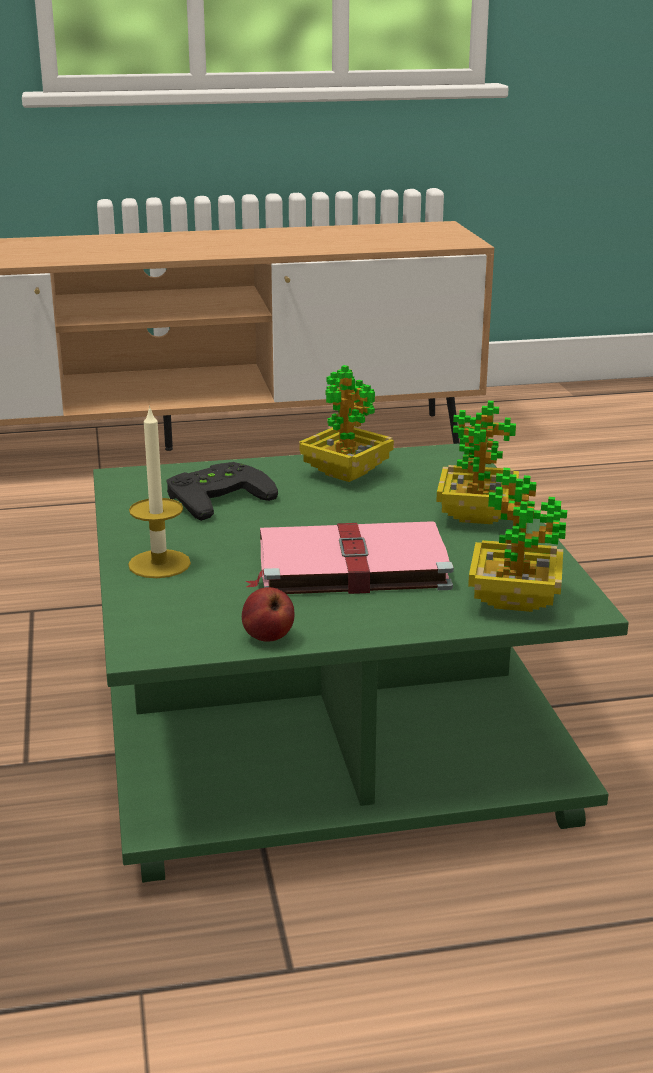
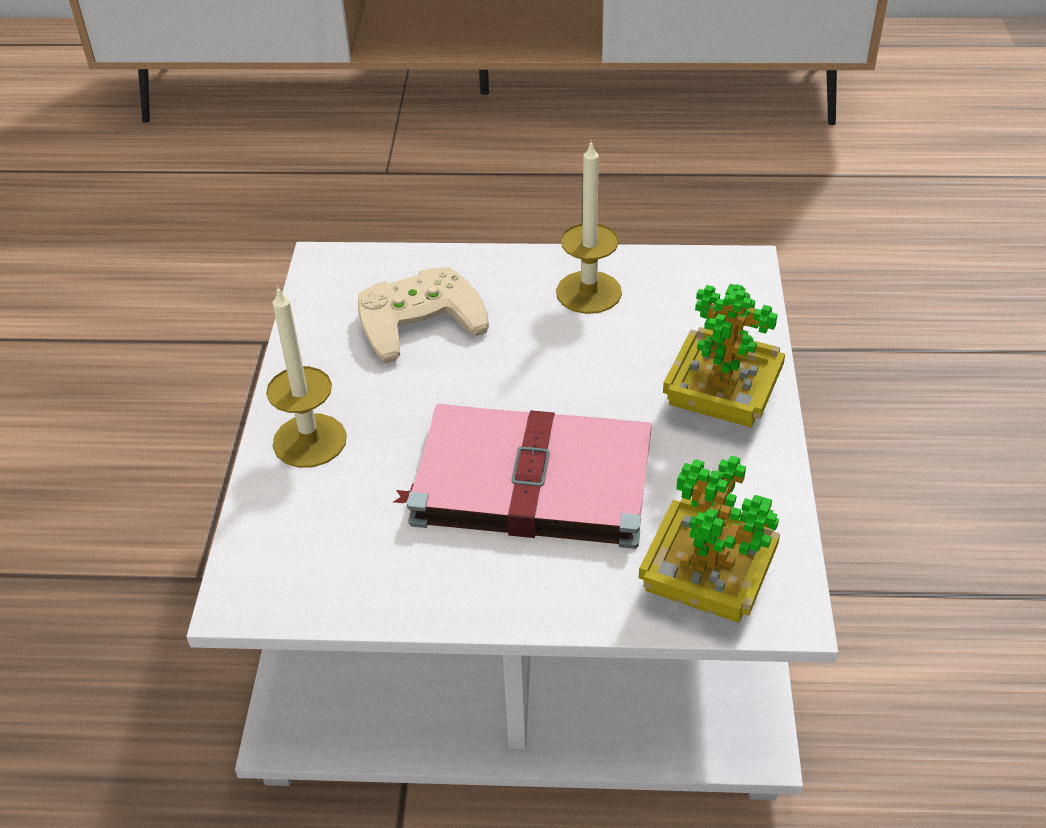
camera: 15 degrees right, 20 degrees up
(216, 496) = (418, 316): black game controller -> beige game controller
(268, 637) = (385, 604): apple -> none
(322, 735) = (523, 592): green coffee table -> white coffee table
(346, 474) = (588, 292): potted plant -> candle

